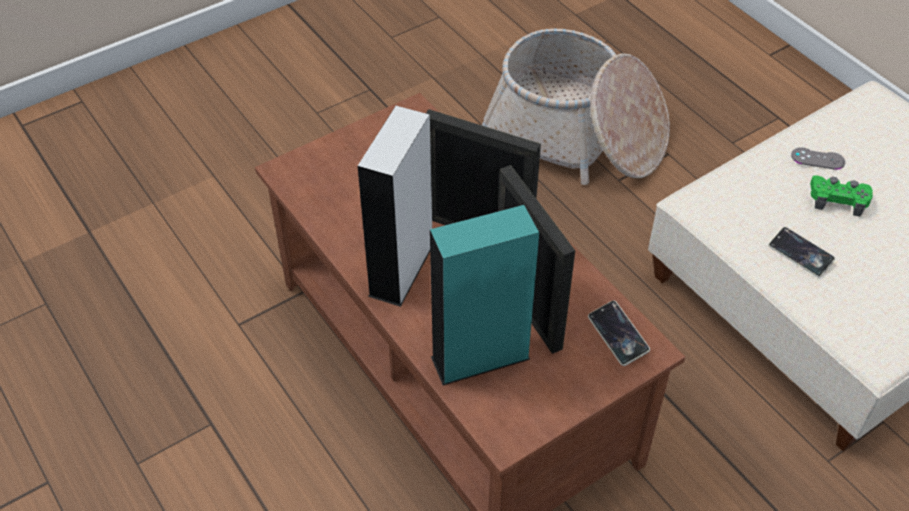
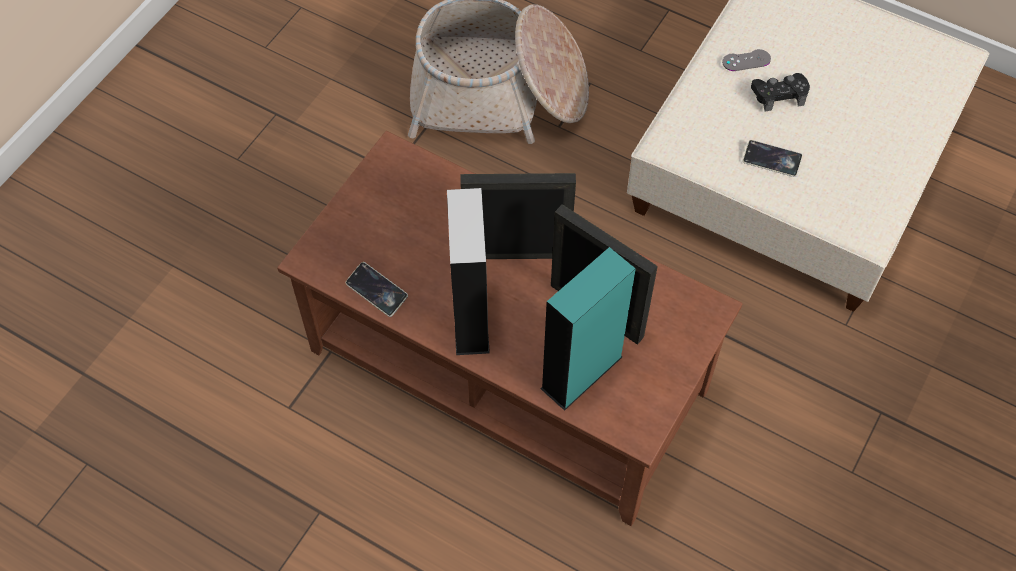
camera: 25 degrees left, 10 degrees up
(617, 335) = (681, 306): phone -> phone (376, 291)
(838, 199) = (779, 95): green game controller -> black game controller

